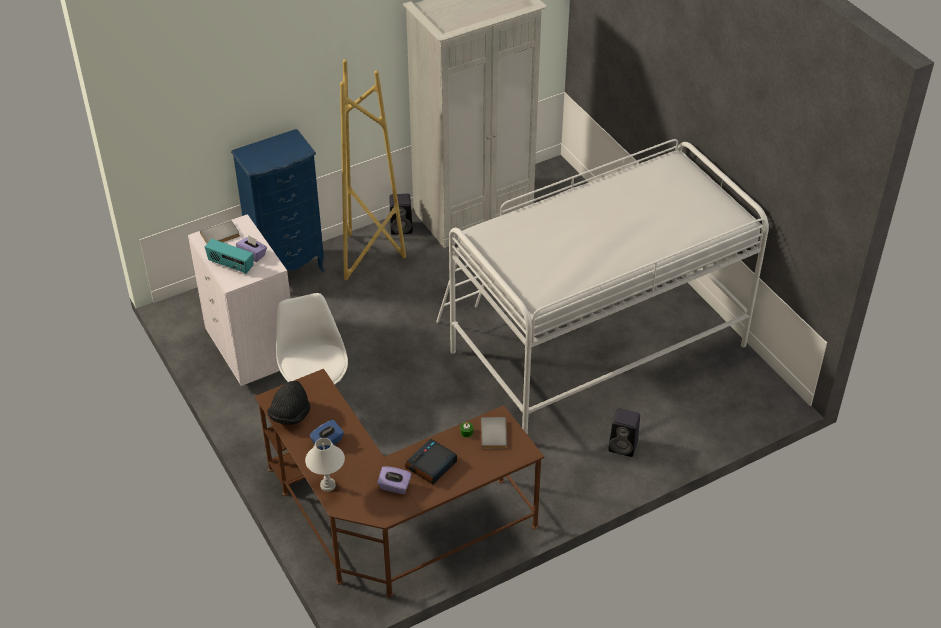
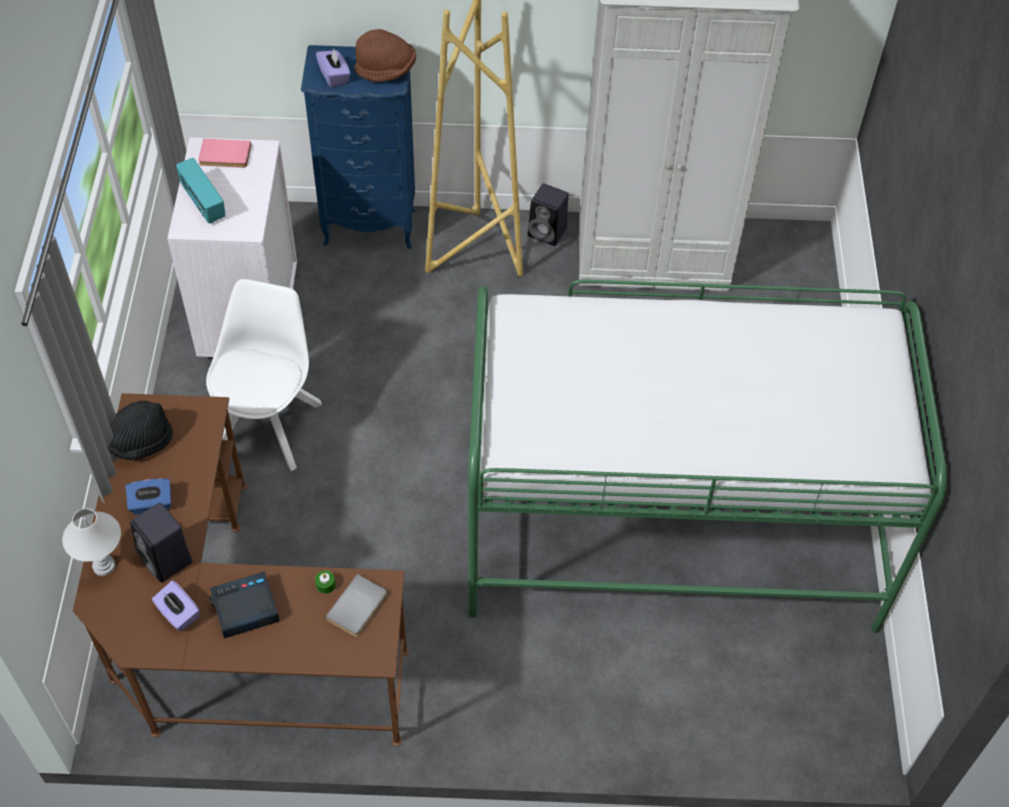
camera: 30 degrees right, 10 degrees up
(220, 235) = (225, 156): grey book -> pink book
(252, 254) = (240, 200): purple tissue box -> purple tissue box (334, 76)
(293, 145) = (386, 70): none -> brown hat
(593, 348) = (664, 525): white bed -> green bed
(624, 446) = (597, 691): black speaker -> black speaker (167, 560)

